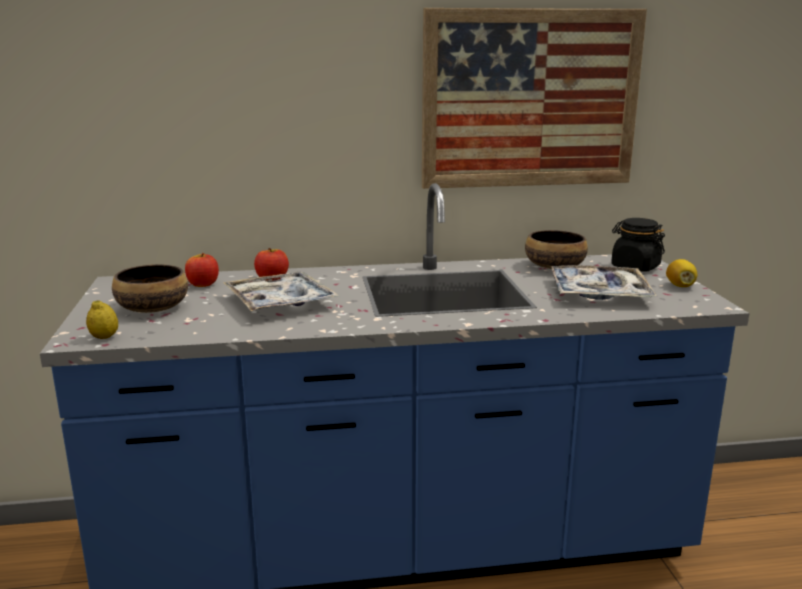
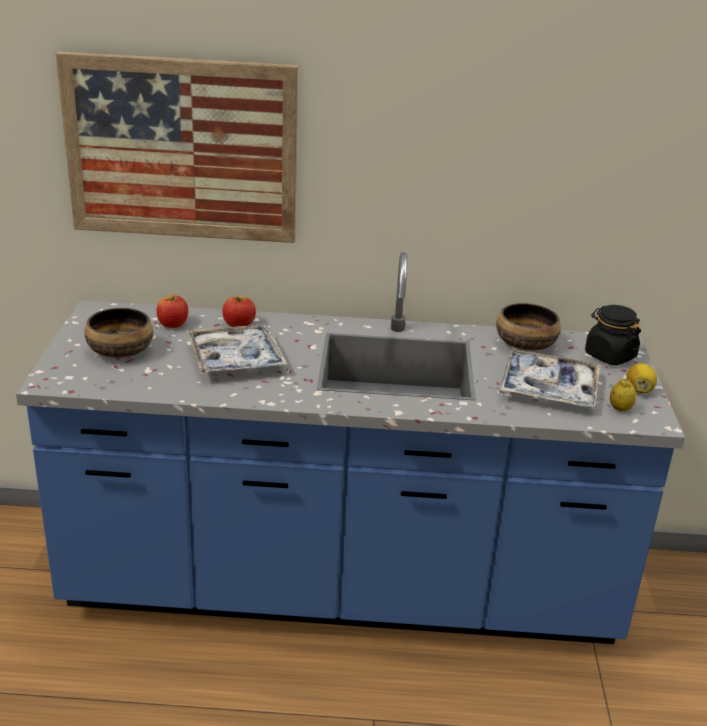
camera: 10 degrees right, 10 degrees up
(104, 337) = (71, 382): lemon -> lemon (620, 409)
(530, 99) = (521, 169): picture -> picture (181, 149)

